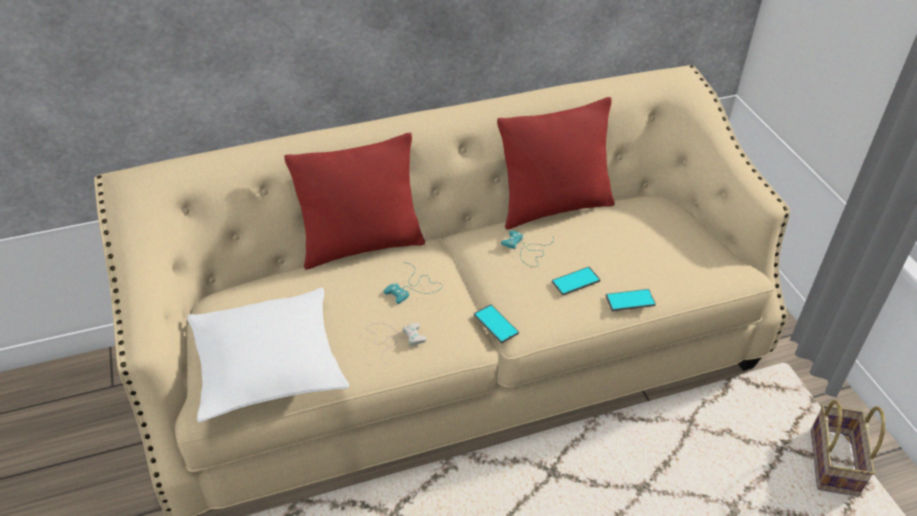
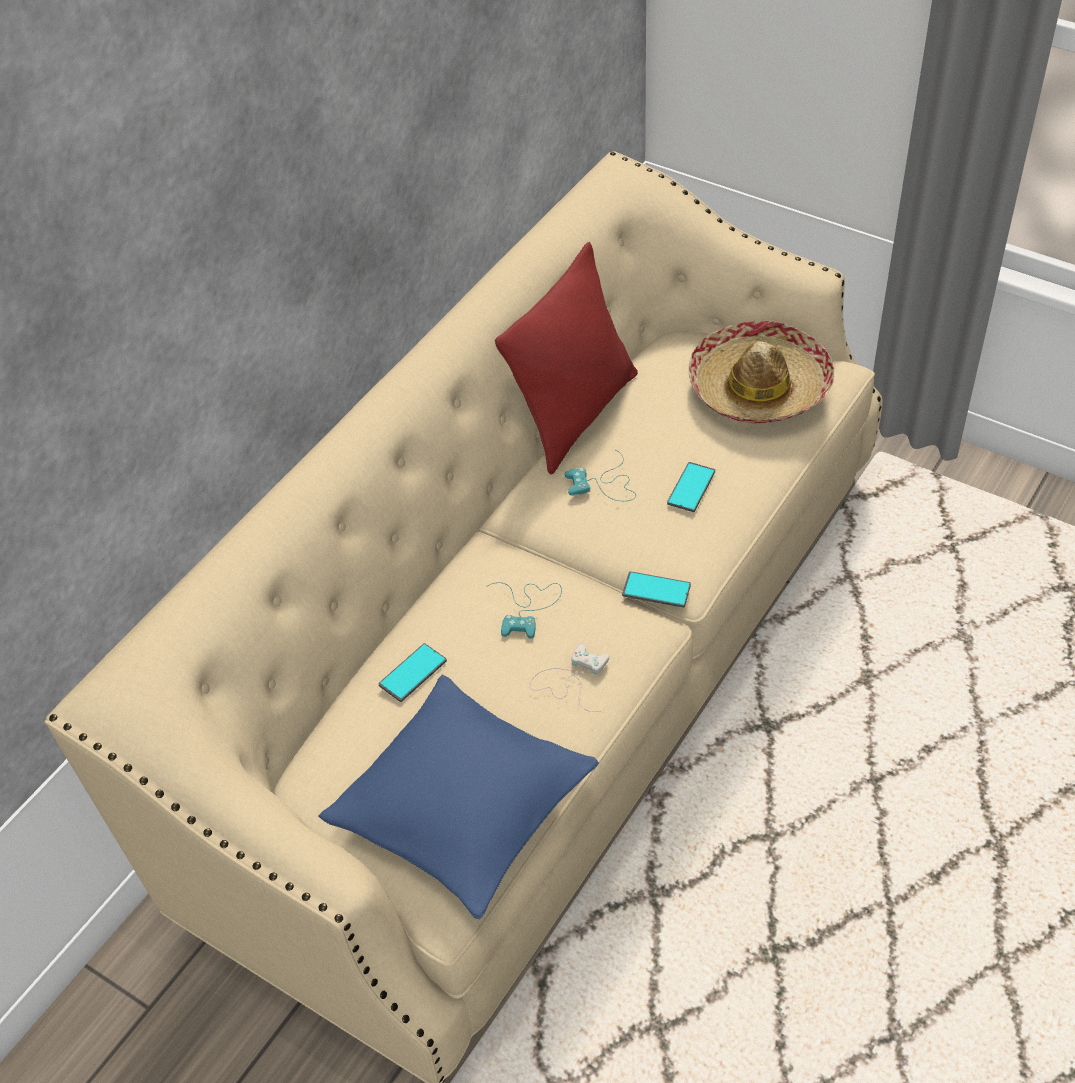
camera: 35 degrees left, 5 degrees up
(268, 364) = (462, 806): white pillow -> blue pillow
(362, 245) = (404, 599): red pillow -> none
(630, 301) = (764, 474): phone -> phone (413, 673)
(679, 251) = (759, 387): none -> hat
(835, 464) = (1009, 529): basket -> none

